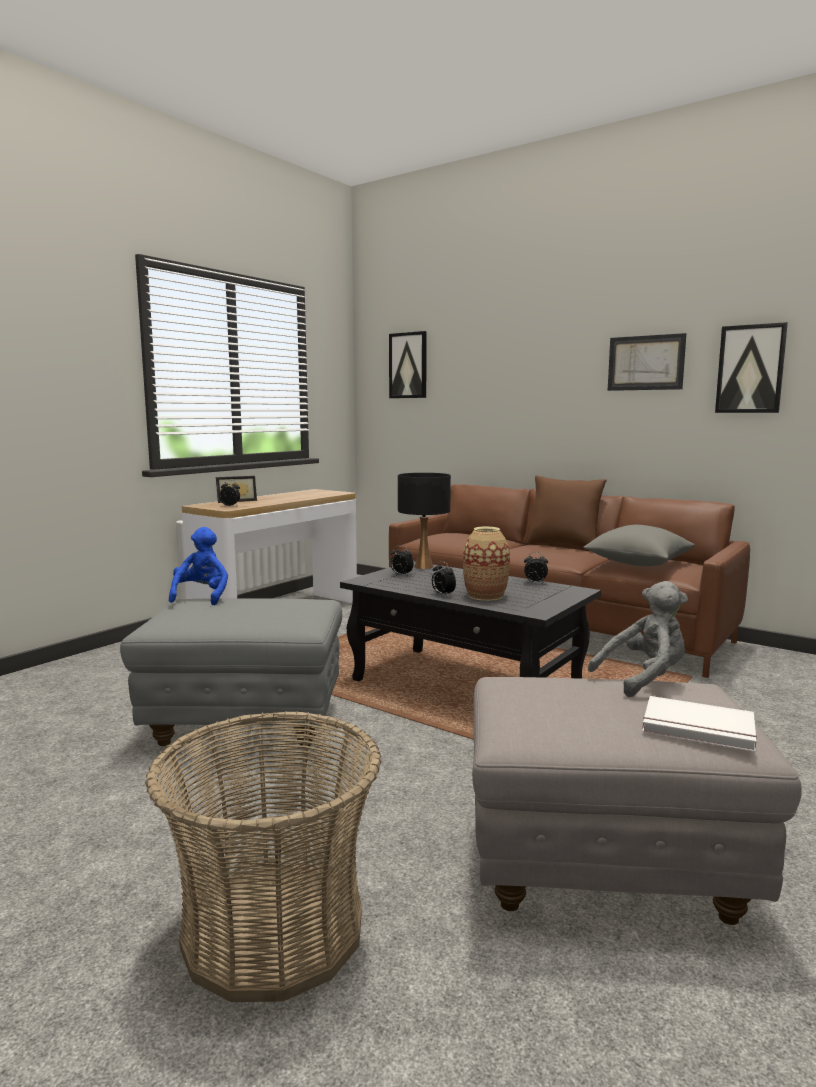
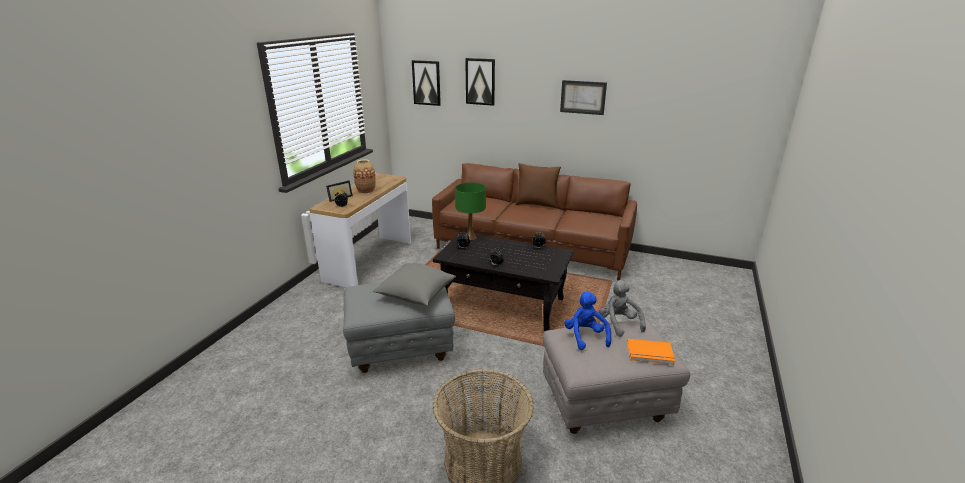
camera: 15 degrees left, 15 degrees up
(202, 597) = (364, 285): blue plush toy -> blue plush toy (585, 336)
(423, 566) = (470, 237): black table lamp -> green table lamp
(485, 596) = (518, 263): vase -> vase (366, 191)
(638, 564) = (583, 221): grey pillow -> grey pillow (416, 295)
(644, 679) = (619, 323): grey plush toy -> grey plush toy turned 75 degrees counterclockwise
(698, 728) = (650, 354): white book -> orange book
(750, 369) = (641, 107): picture -> picture (480, 81)

